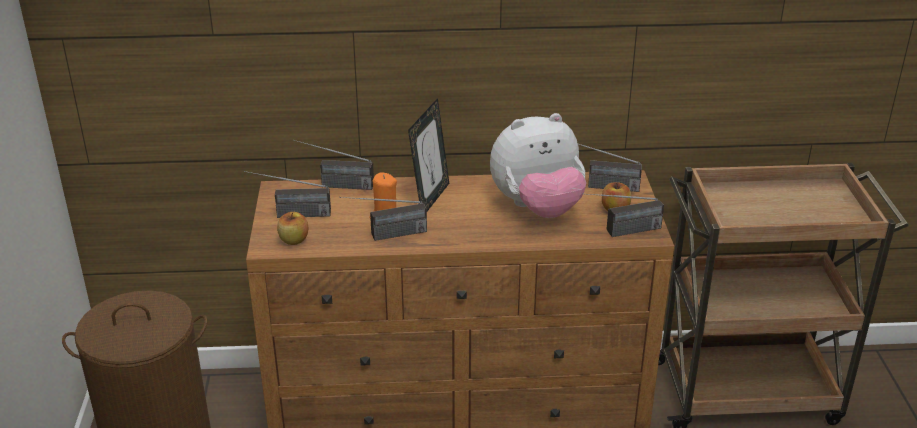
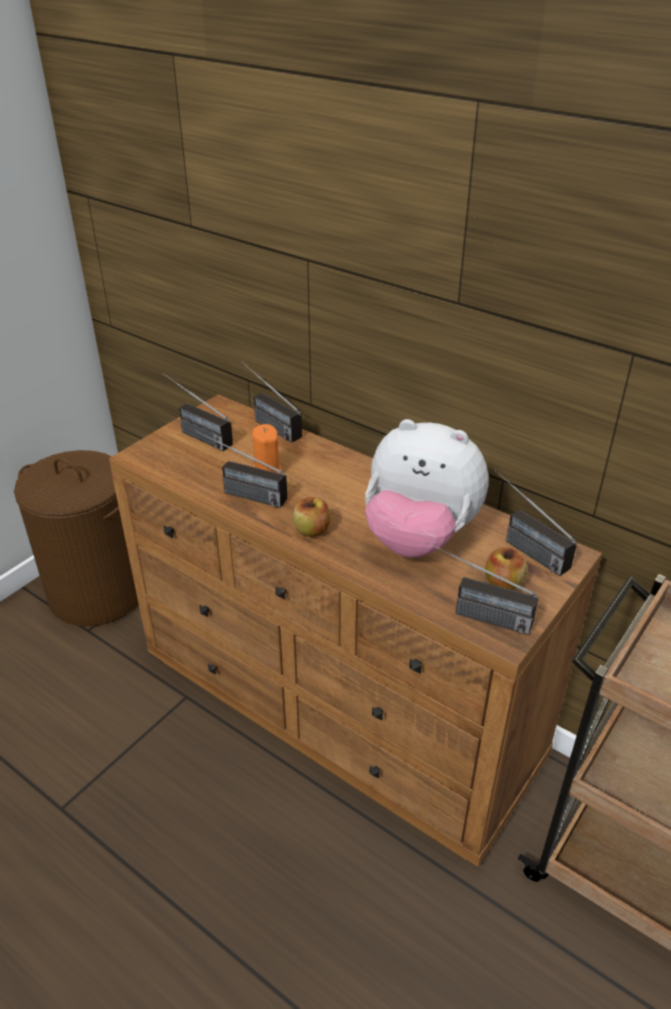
camera: 40 degrees right, 5 degrees up
(294, 240) = (165, 459): apple -> apple (312, 530)
(430, 199) = (329, 476): picture frame -> none

